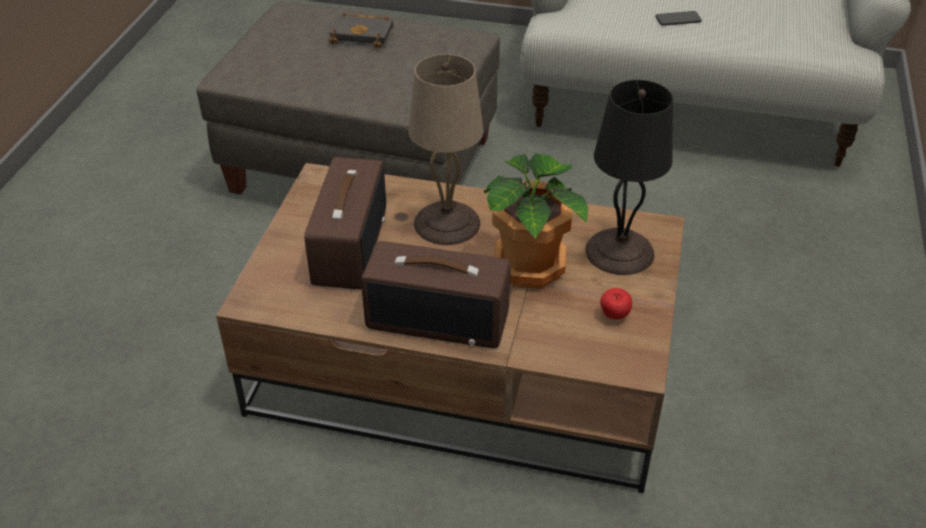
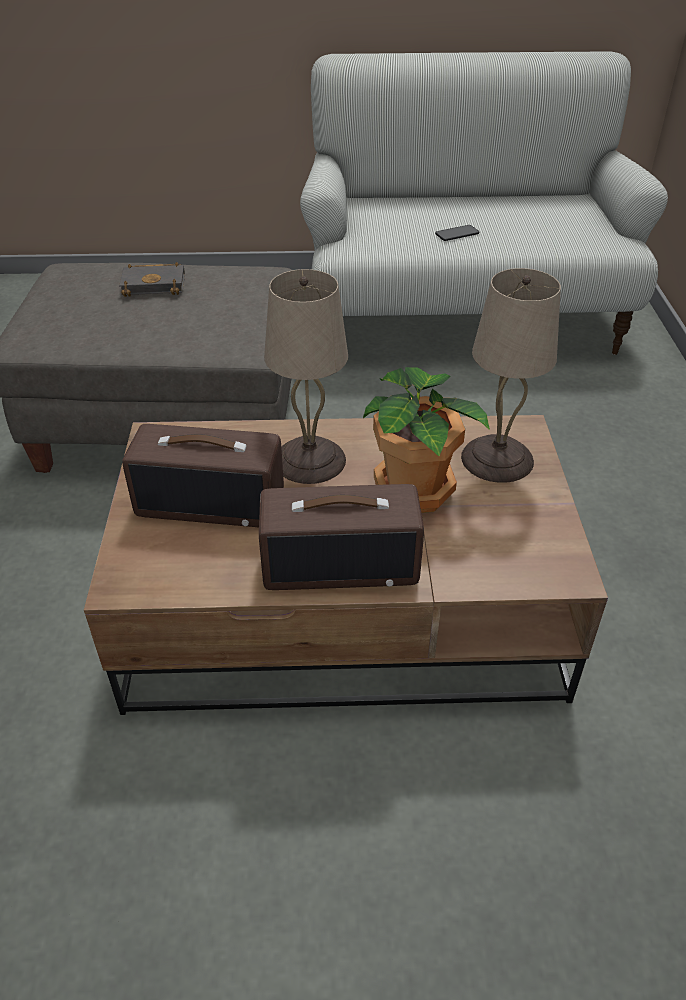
camera: 15 degrees left, 0 degrees up
(348, 246) = (212, 503): radio -> radio turned 105 degrees clockwise
(614, 316) = (521, 526): apple -> none
(618, 252) = (496, 460): black table lamp -> beige table lamp

